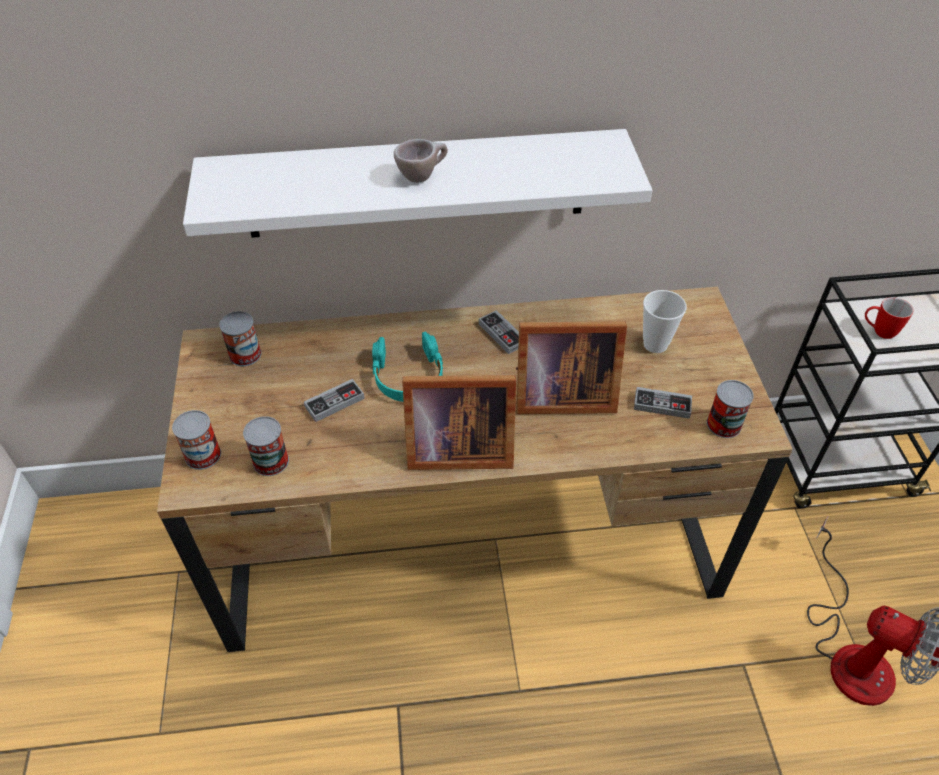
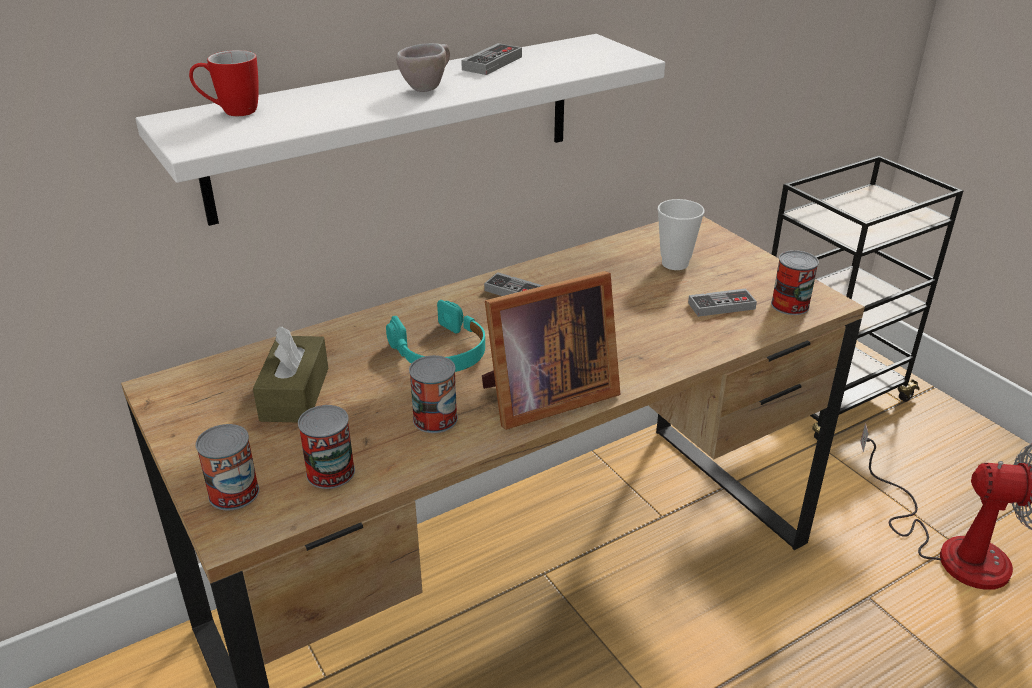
camera: 25 degrees left, 15 degrees down
(245, 354) = (223, 383): can -> can (435, 419)
(286, 381) = (295, 394): none -> brown tissue box
(334, 402) = (371, 396): game controller -> game controller (492, 63)
(560, 395) = (617, 325): picture frame -> none
(878, 331) = (845, 221): mug -> mug (230, 112)

